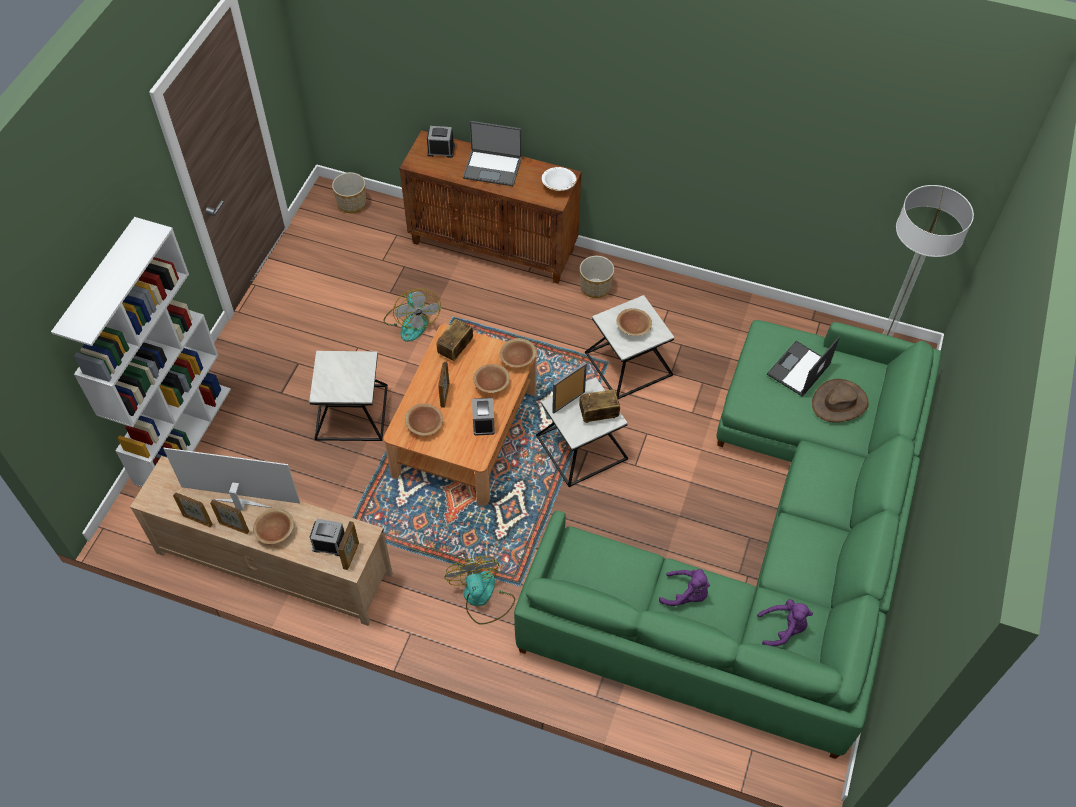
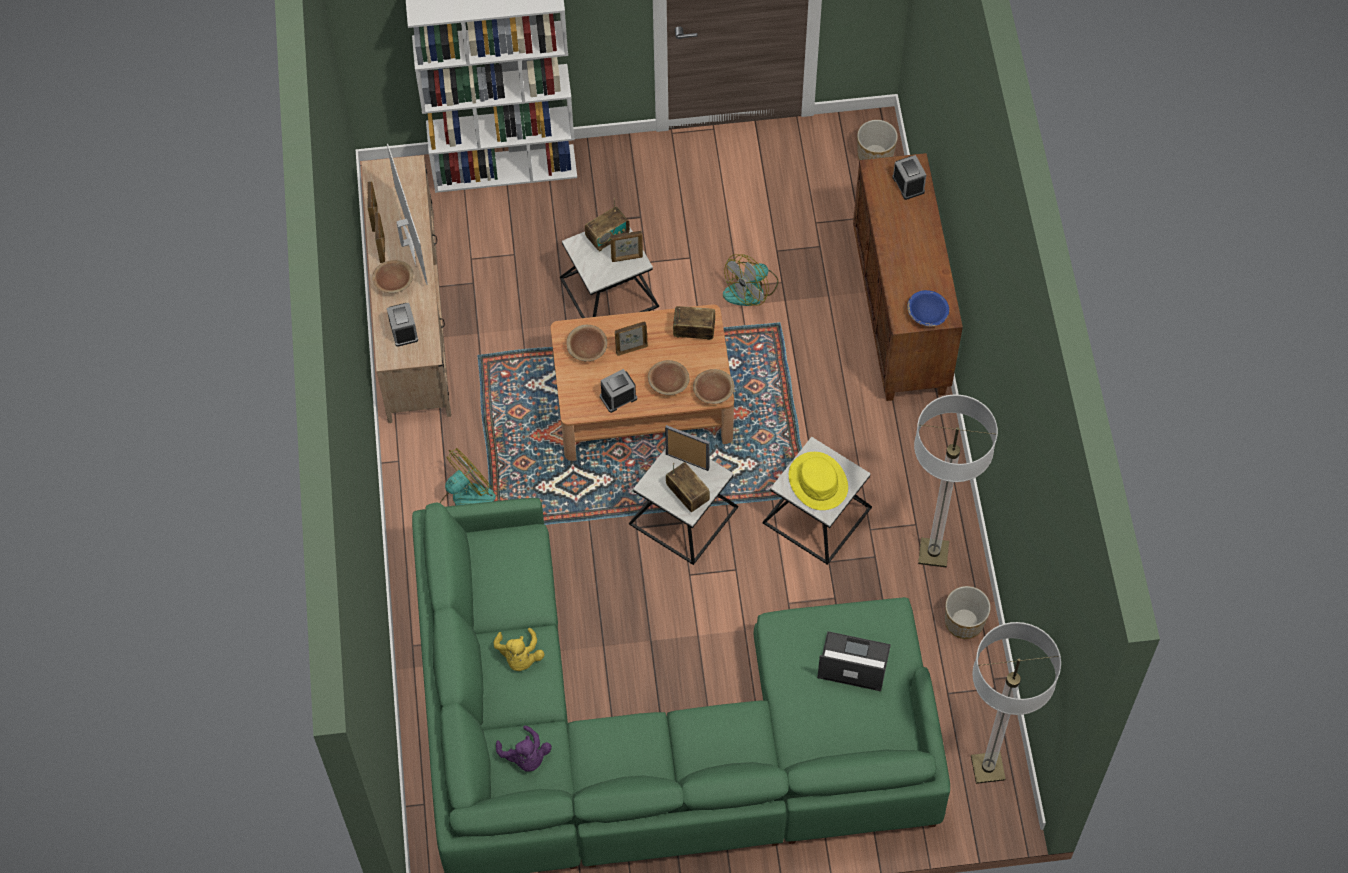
camera: 65 degrees right, 5 degrees up
(328, 369) = (607, 237): none -> radio
(351, 555) = (400, 353): picture frame -> picture frame (627, 258)
(492, 168) = (913, 242): laptop -> none
(558, 185) = (927, 314): white bowl -> blue bowl
(596, 287) = (904, 439): planter -> planter (964, 622)
(633, 328) = (818, 481): brown bowl -> yellow hat
(686, 594) = (519, 657): purple plush toy -> yellow plush toy
(696, 310) = (933, 553): none -> floor lamp
(839, 402) = (830, 717): brown hat -> none

